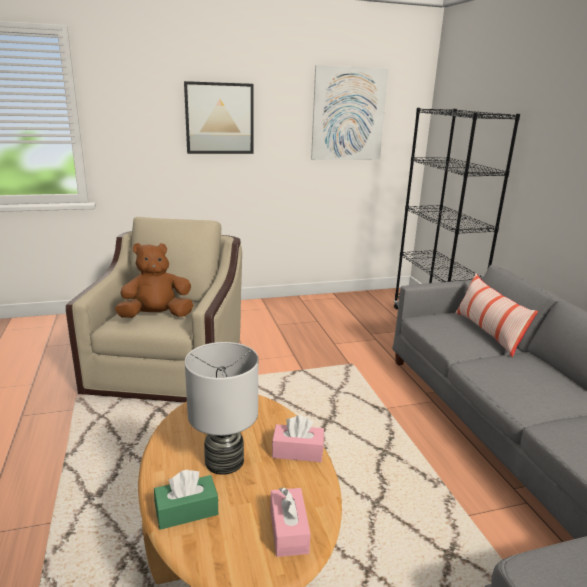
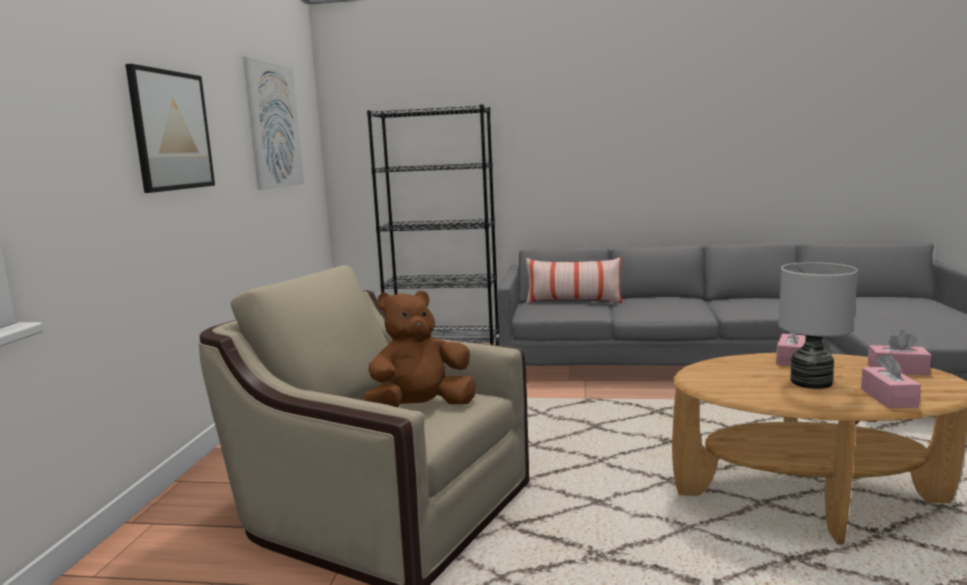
camera: 65 degrees left, 10 degrees down
(156, 316) = (420, 409): brown plush toy -> brown plush toy turned 60 degrees clockwise
(186, 511) = (888, 398): green tissue box -> pink tissue box

